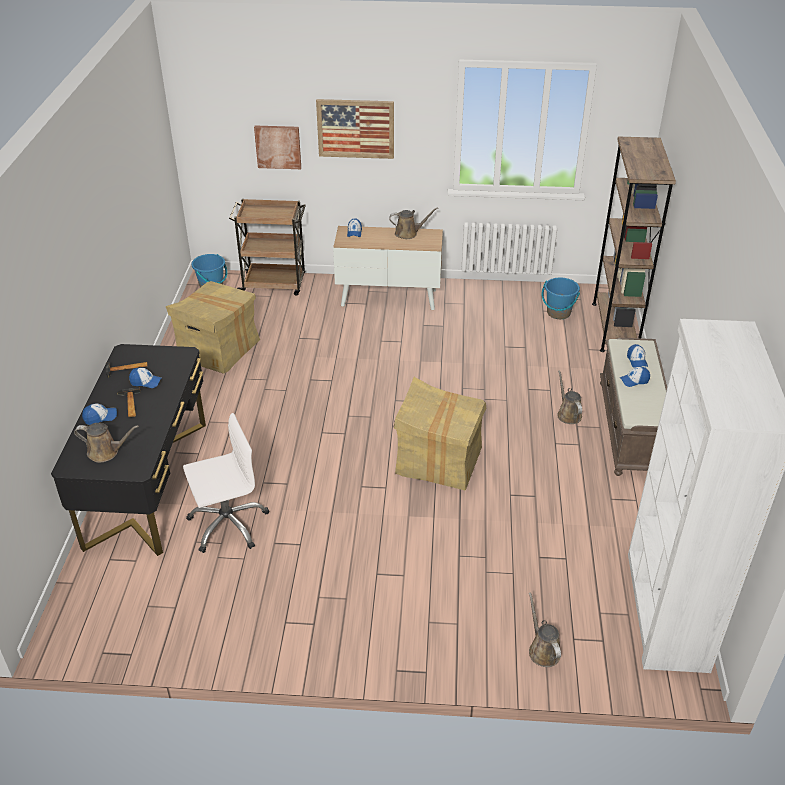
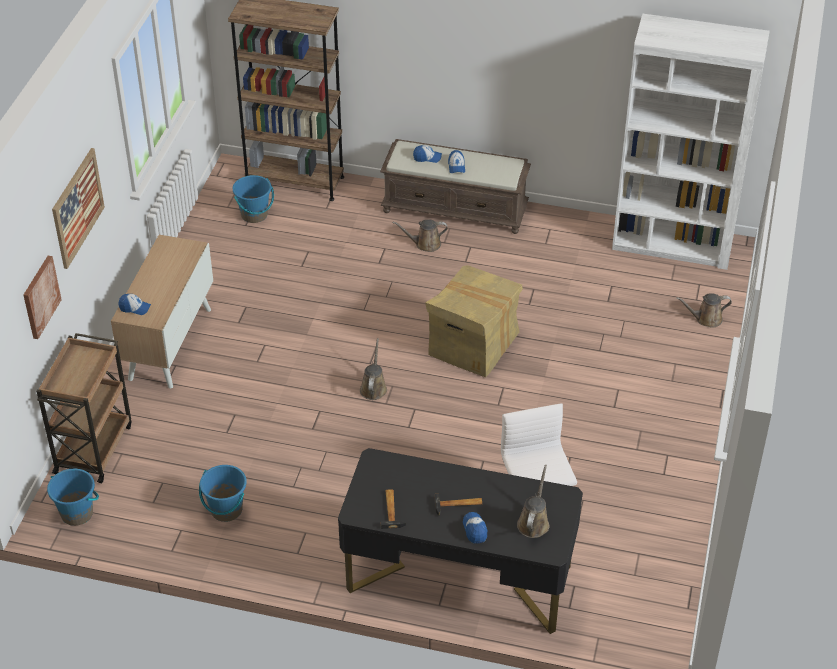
camera: 80 degrees left, 5 degrees up
(146, 382) = (419, 493): cap -> none
(218, 350) = (226, 510): cardboard box -> blue bucket
(408, 233) = (157, 263): brown watering can -> brown watering can (373, 387)

